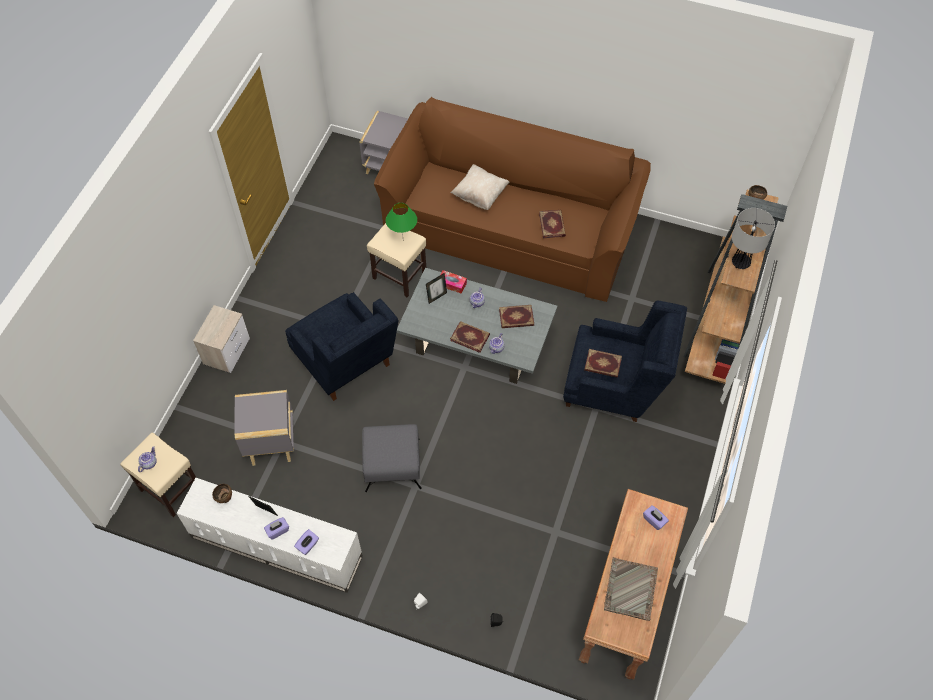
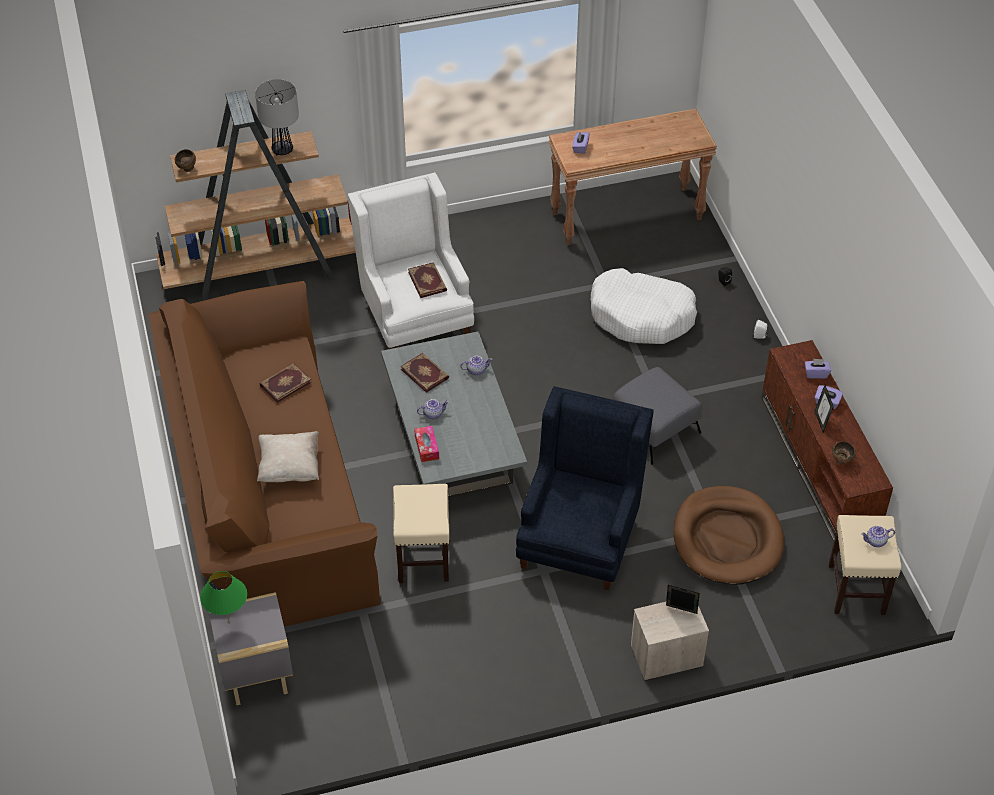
camera: 125 degrees left, 10 degrees down
(271, 443) = (727, 539): grey side table -> brown dog bed
(275, 547) = (820, 465): white tv stand -> brown tv stand
(403, 240) = (414, 502): green table lamp -> green table lamp (229, 623)
(436, 297) = (455, 451): picture frame -> picture frame (680, 611)
(470, 337) = (481, 397): book -> none
(503, 533) = (641, 316): none -> white dog bed
(616, 386) = (414, 311): blue armchair -> white armchair
(630, 590) = (653, 137): grey tray -> none

